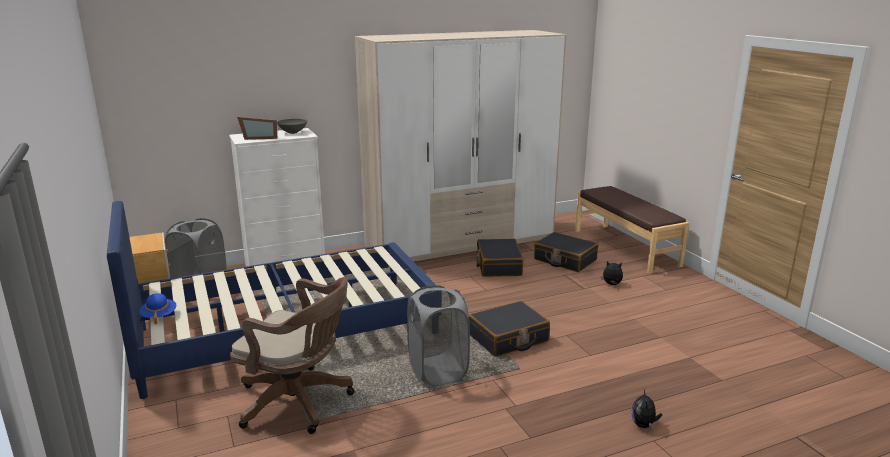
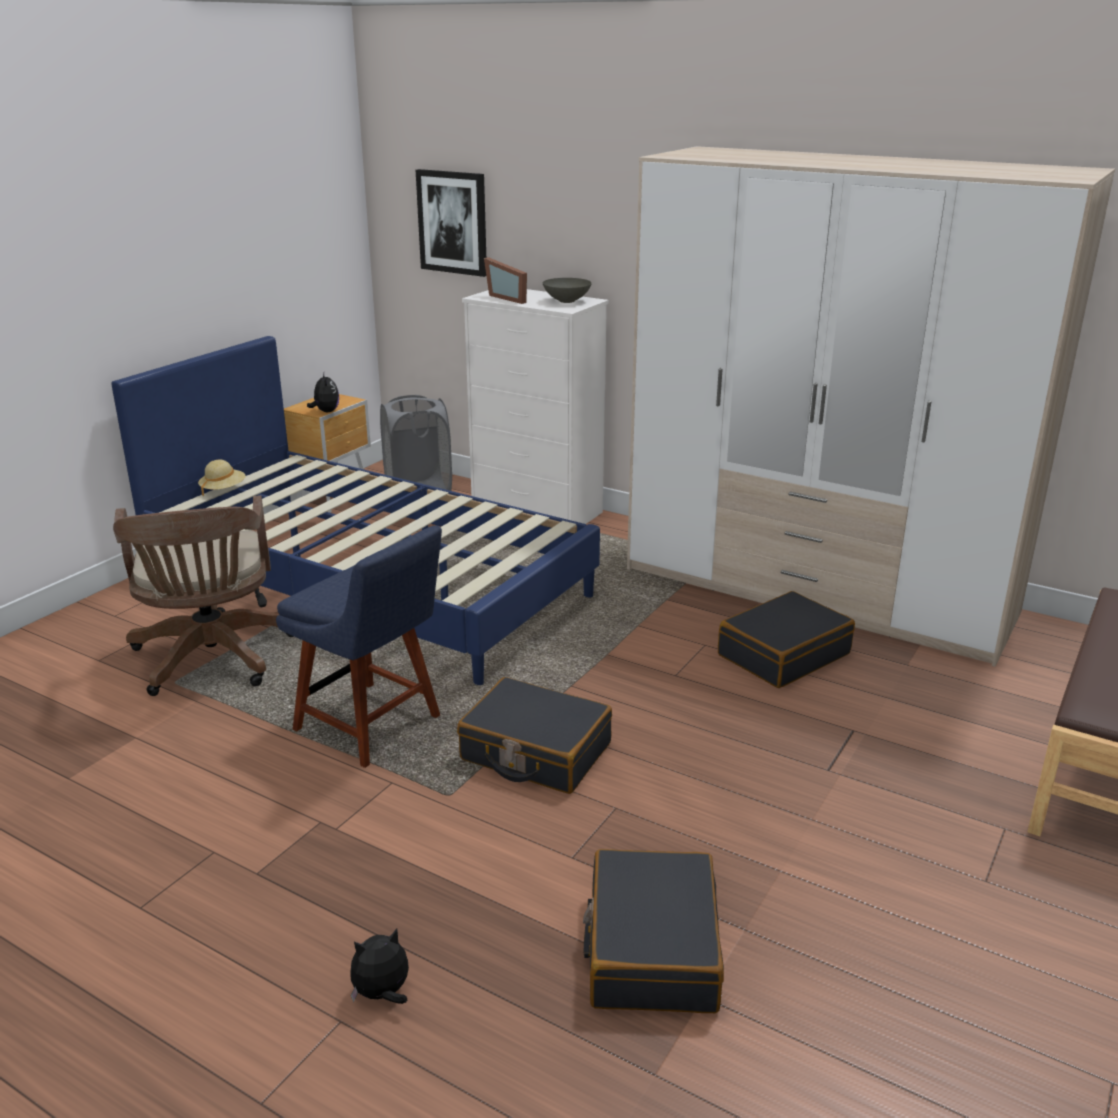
camera: 55 degrees right, 5 degrees up
(159, 316) = (223, 490): blue hat -> beige hat
(182, 100) = (453, 222): none -> picture
(438, 371) = (373, 726): grey laundry basket -> blue chair
(565, 260) = (919, 710): black suitcase -> black suitcase (651, 948)
(611, 284) = (895, 798): plush toy -> plush toy (325, 411)

